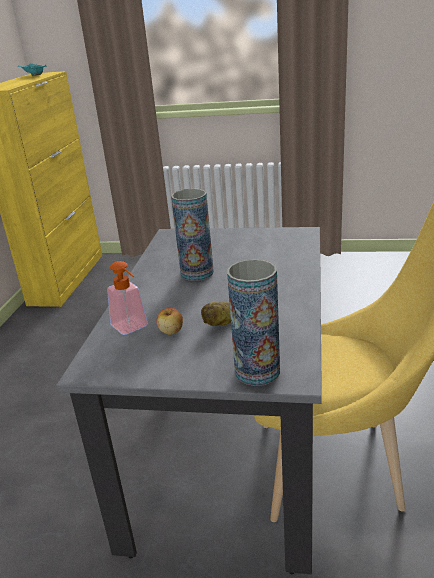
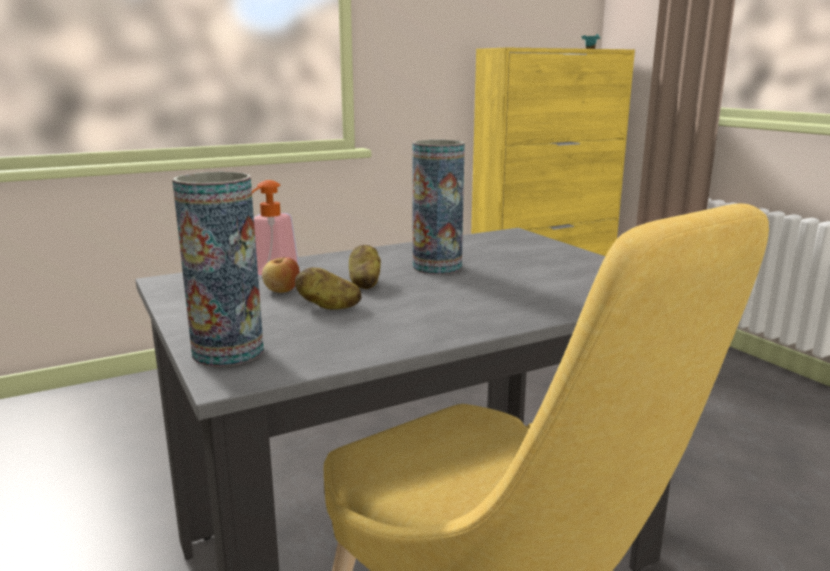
camera: 50 degrees right, 10 degrees down
(194, 302) = (364, 283): none -> potato

